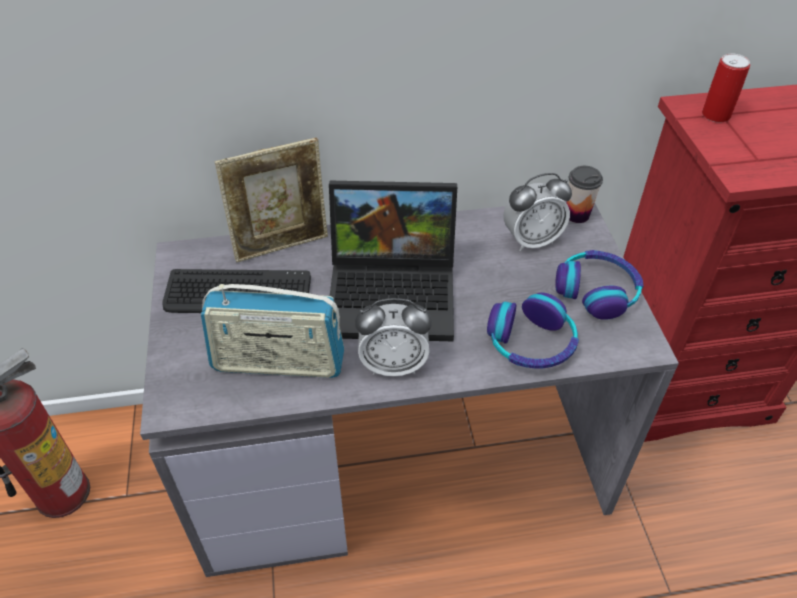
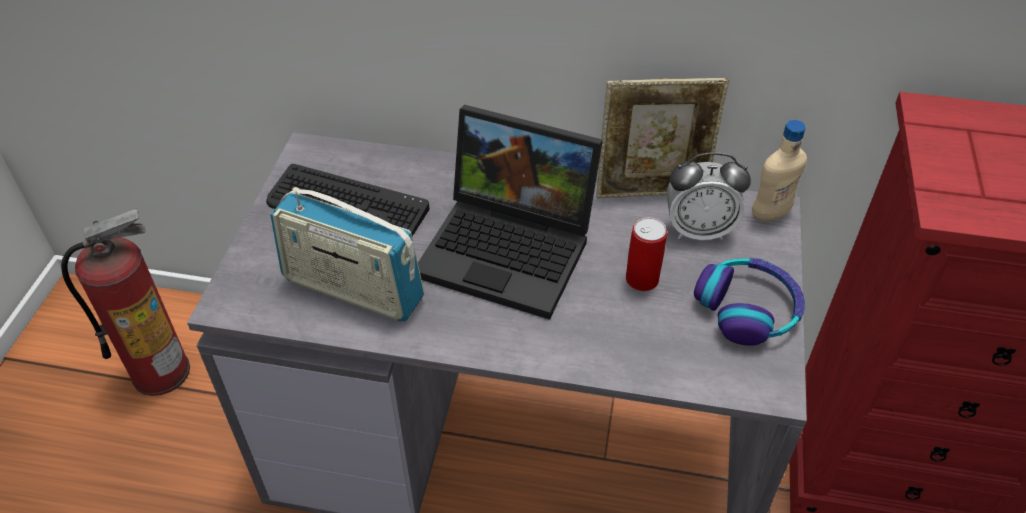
camera: 20 degrees right, 0 degrees up
(282, 245) = (416, 166): picture frame -> picture frame (651, 191)
(393, 365) = (471, 326): alarm clock -> none
(531, 342) = (638, 346): headphones -> none
(577, 215) = (770, 214): cup -> beige bottle
(715, 115) = (959, 129): can -> can (642, 279)

